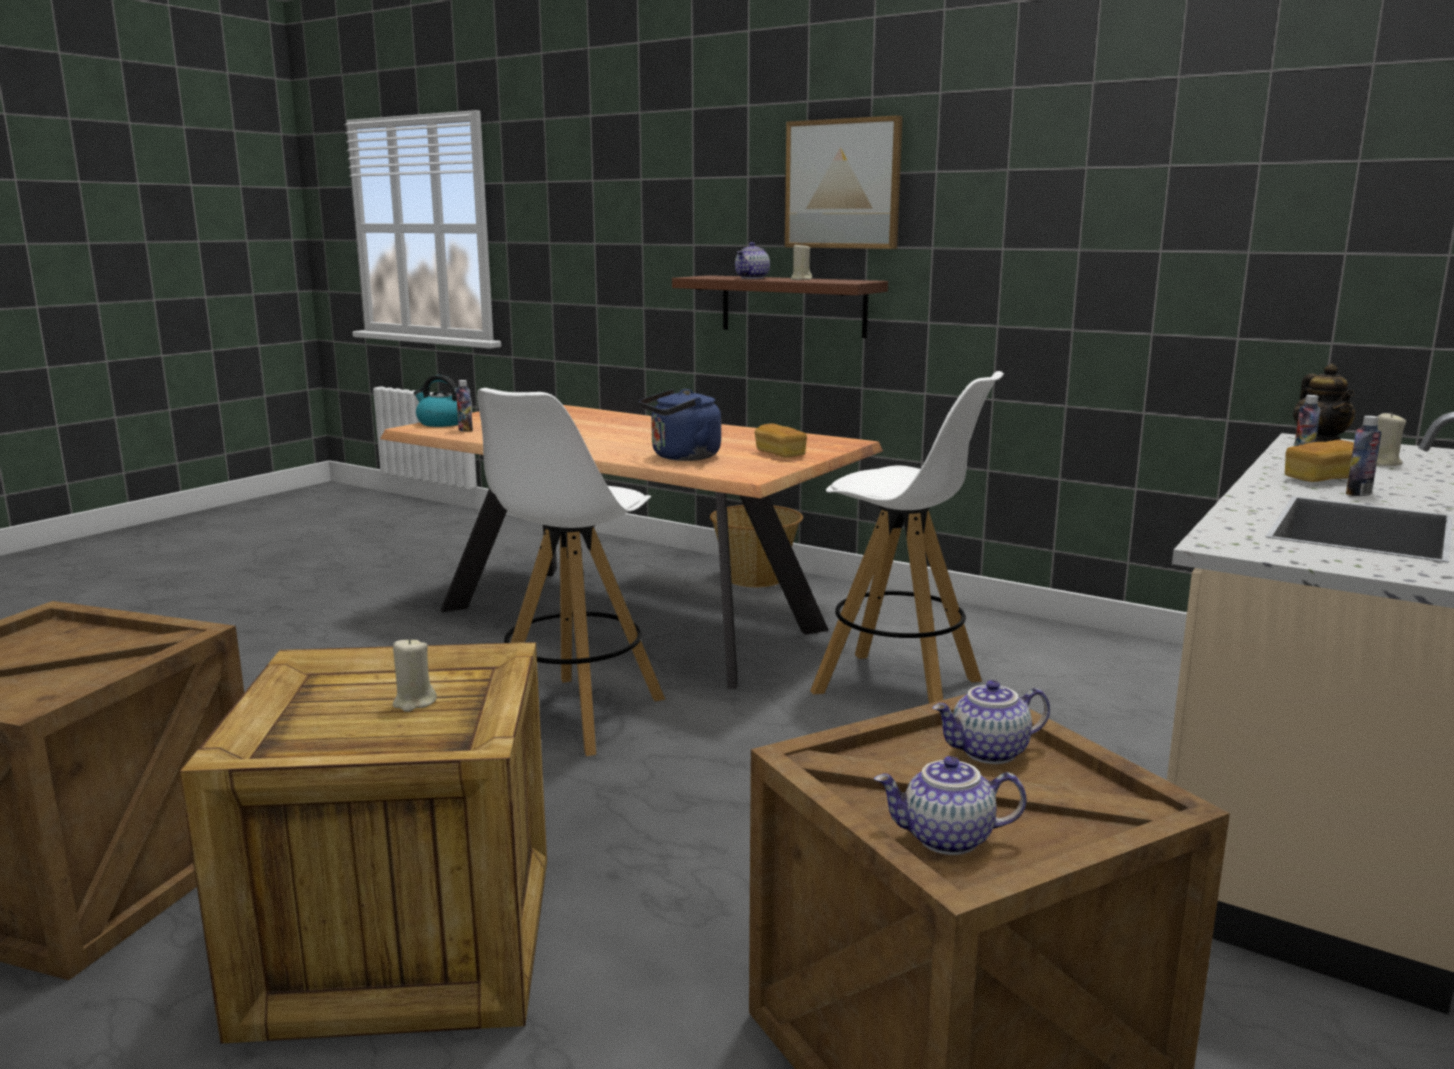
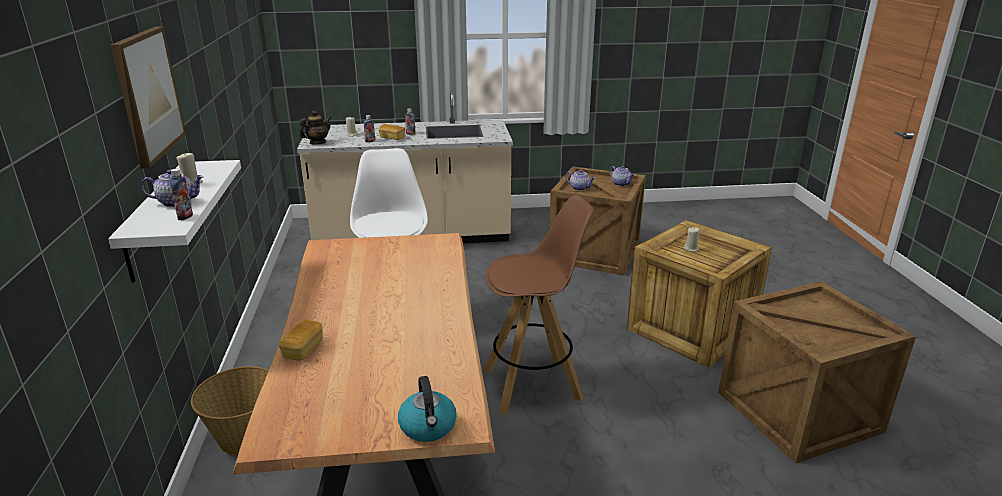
camera: 130 degrees left, 10 degrees up
(465, 430) = (443, 390): bottle -> bottle (185, 217)
(575, 715) = (533, 384): white stool -> brown stool
(682, 457) = (426, 269): blue kettle -> none
(780, 454) = (382, 250): bread -> bread (303, 349)
(793, 305) = (155, 220): brown shelf -> white shelf

